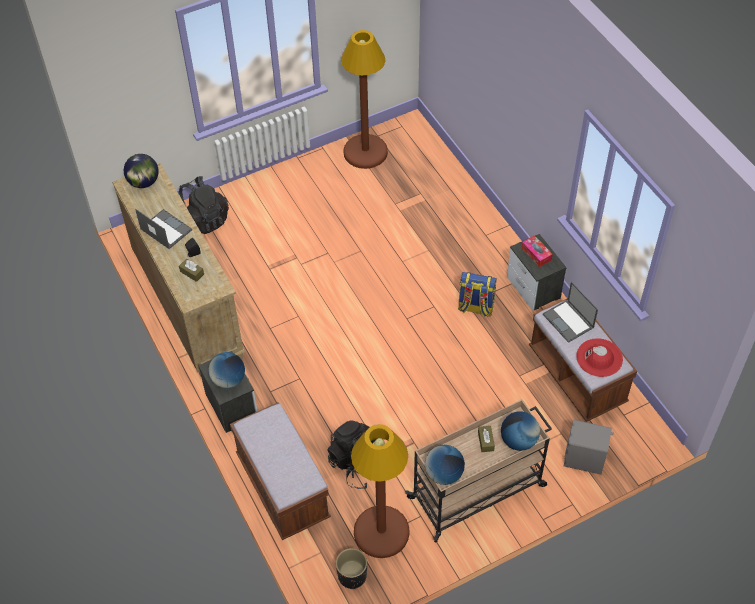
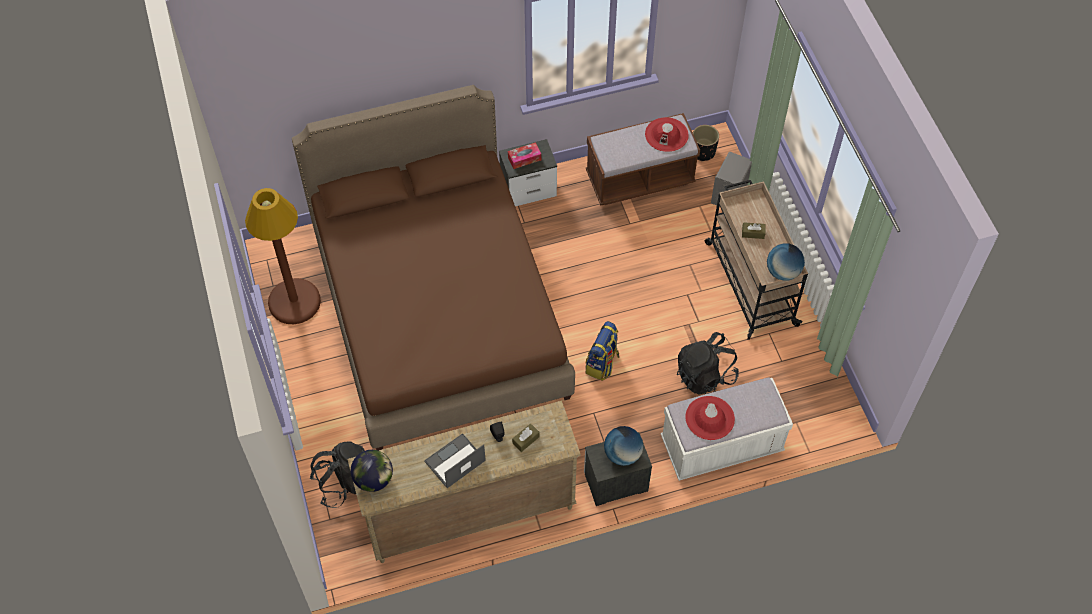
camera: 80 degrees left, 5 degrees up
(269, 438) = (709, 418): none -> red hat
(282, 487) = (721, 445): brown bench -> white bench
(352, 576) = (823, 400): black planter -> black planter (703, 152)
(380, 247) = (438, 311): none -> brown bed
(381, 532) = (781, 368): brown floor lamp -> none
(475, 307) = (540, 242): backpack -> backpack (602, 364)
(518, 440) = (756, 208): globe -> none
(568, 321) = (620, 147): laptop -> none

